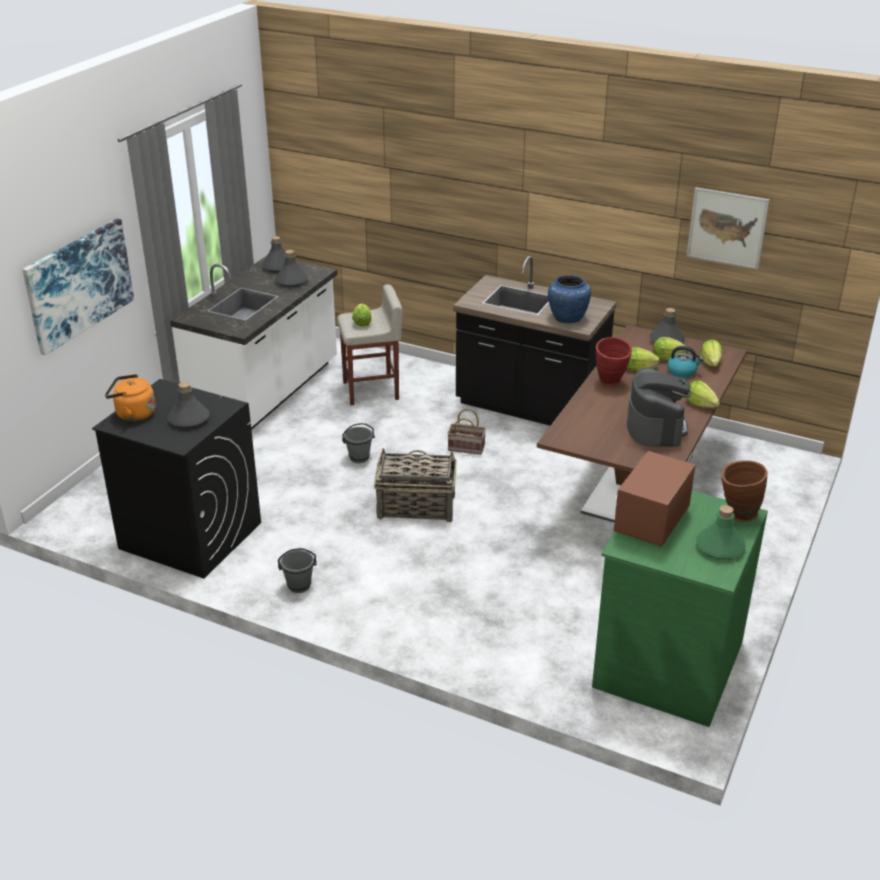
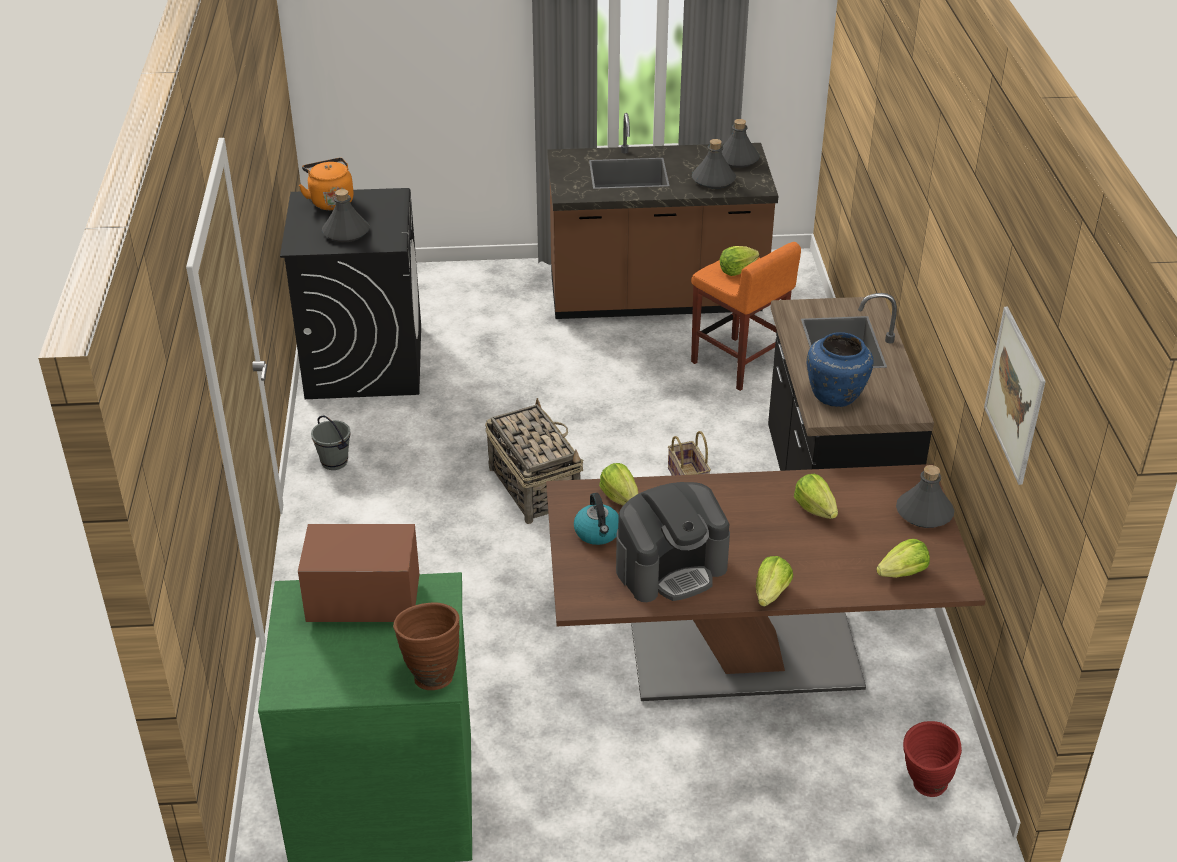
camera: 60 degrees right, 5 degrees up
(79, 284) = (437, 58): picture -> none
(266, 393) = (656, 297): white counter -> brown counter
(359, 458) = (591, 410): grey bucket -> none
(372, 390) = (737, 364): beige stool -> orange stool
(611, 383) = (749, 497): red vase -> red vase (923, 788)
(667, 357) = (874, 527): lettuce -> lettuce (620, 498)
(682, 371) = (847, 552): kettle -> kettle (598, 533)
(720, 547) = (345, 676): green bottle -> none

